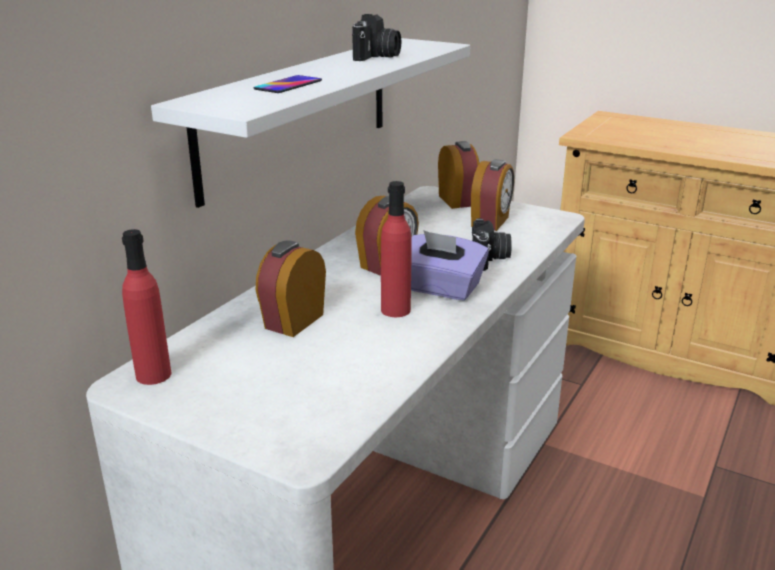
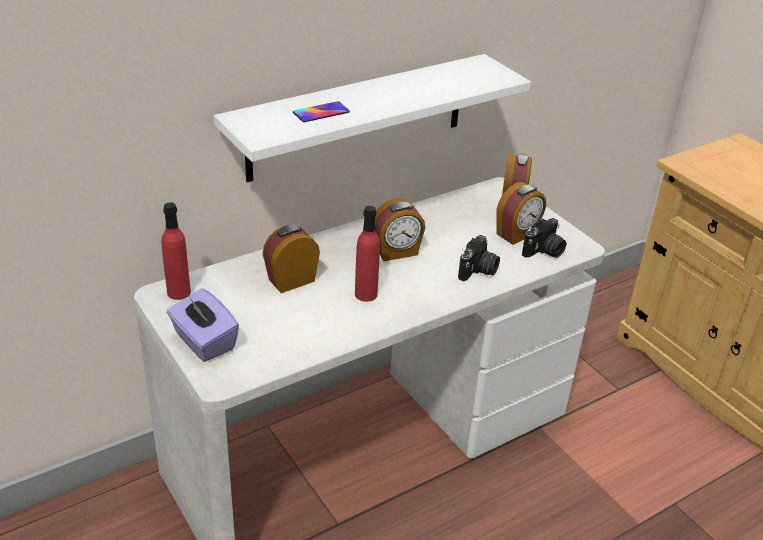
camera: 25 degrees right, 10 degrees up
(377, 57) = (429, 85): camera -> camera (544, 251)
(441, 288) = (414, 286): purple tissue box -> purple tissue box (204, 342)

